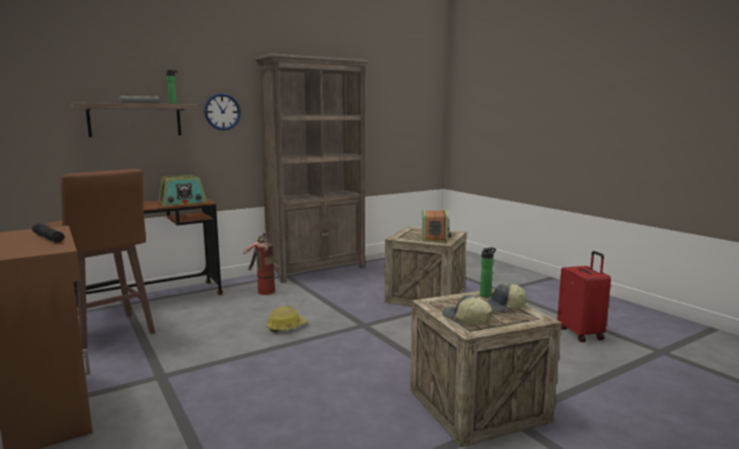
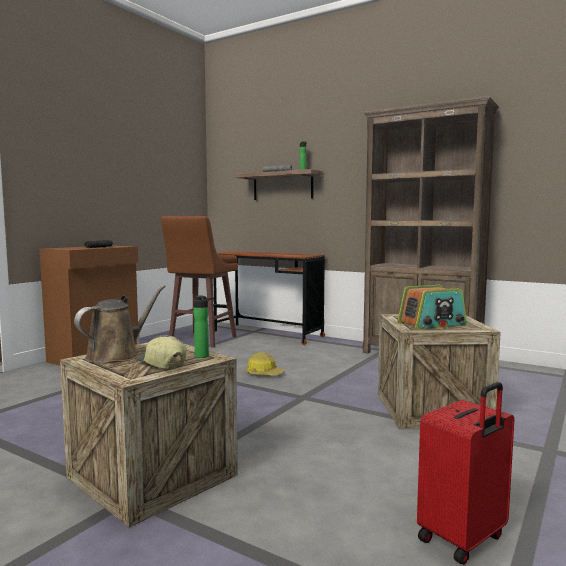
camera: 65 degrees right, 5 degrees down
(182, 202) = (290, 255): radio -> none
(222, 111) = (348, 176): wall clock -> none
(261, 291) = (332, 351): fire extinguisher -> none
(466, 319) = (117, 355): cap -> brown watering can

